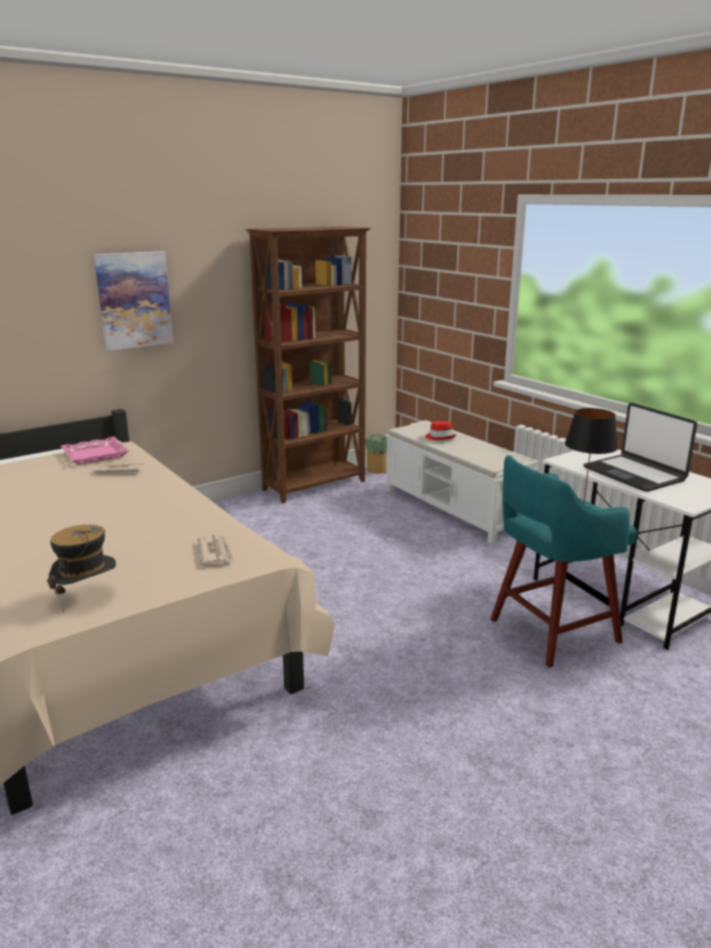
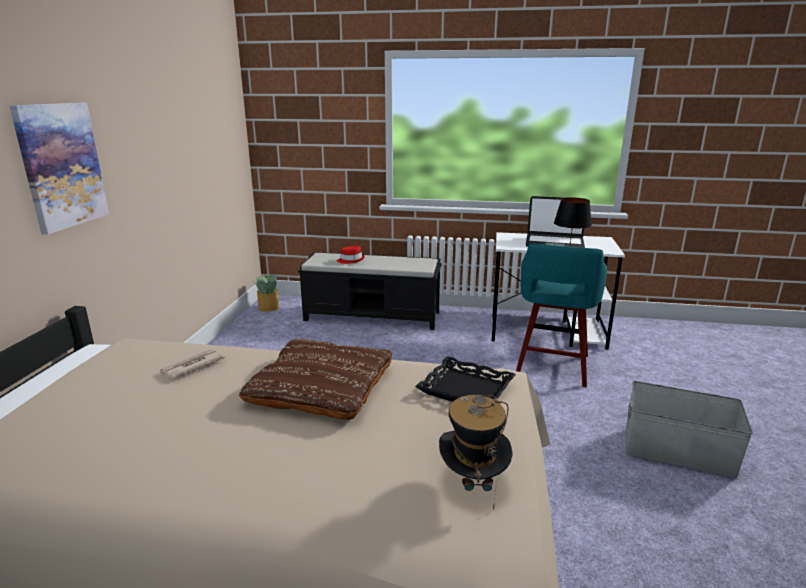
camera: 45 degrees left, 0 degrees up
(95, 455) = (122, 364): pink tray -> none
(147, 510) = (321, 386): none -> brown pillow
(215, 552) = (465, 389): newspaper -> black tray
(315, 486) = (239, 337): brown bookcase -> none
(455, 509) = (373, 316): white bench -> black bench
(521, 772) = (677, 451): none -> grey storage box

